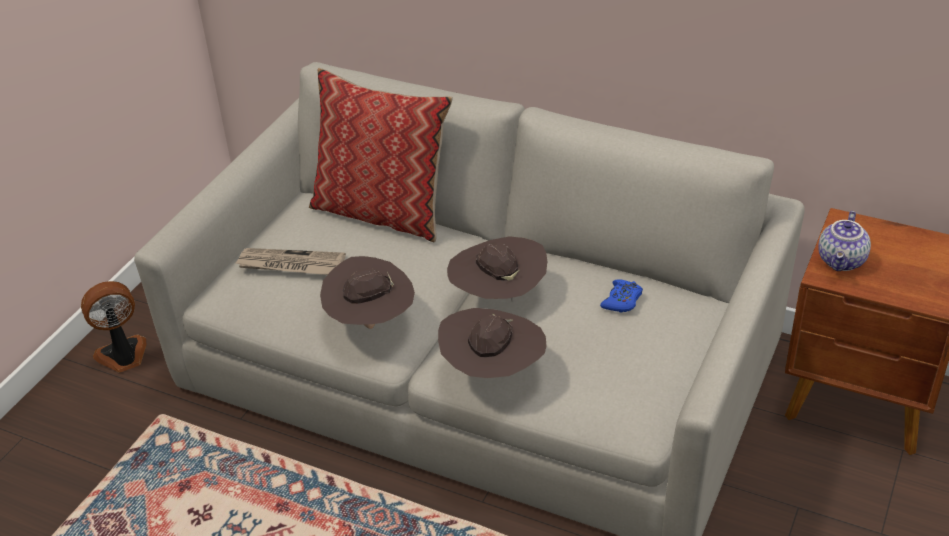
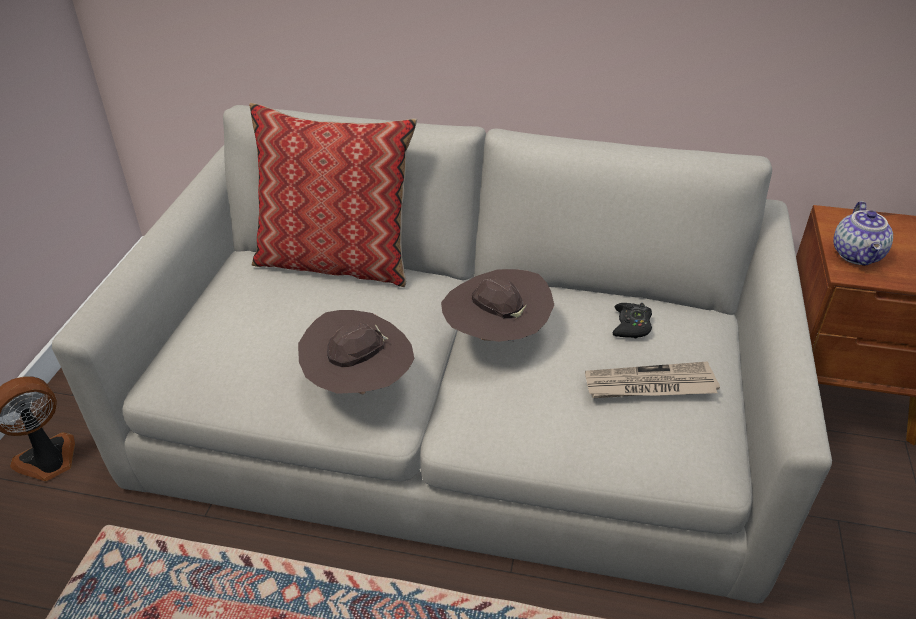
camera: 15 degrees left, 0 degrees up
(290, 265) = (246, 331): newspaper -> newspaper (649, 385)
(492, 371) = (521, 425): brown hat -> none
(622, 301) = (631, 325): blue game controller -> black game controller

